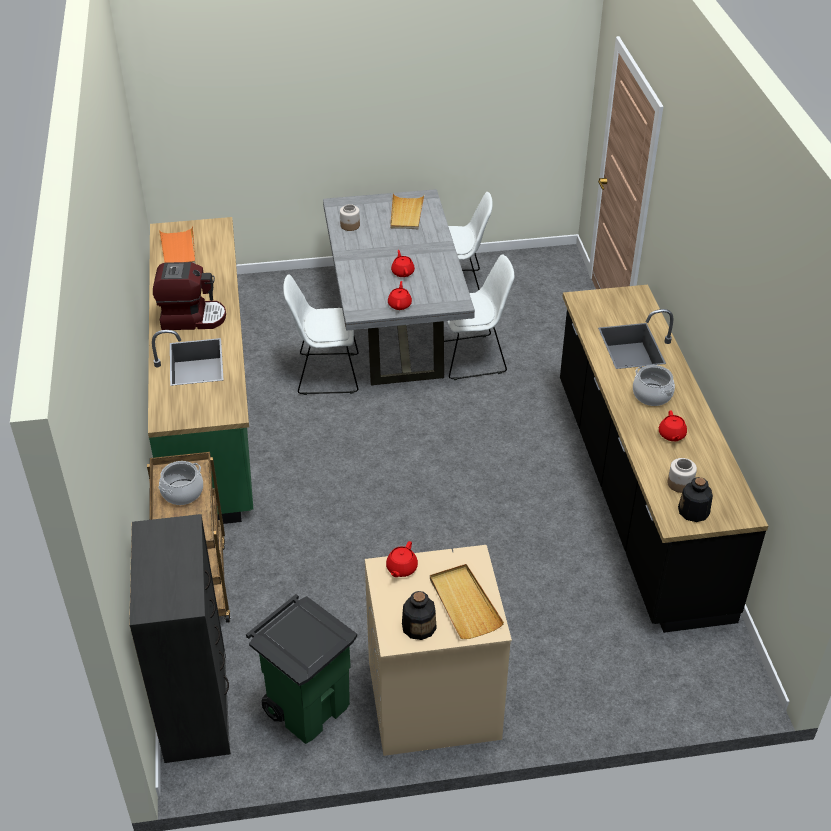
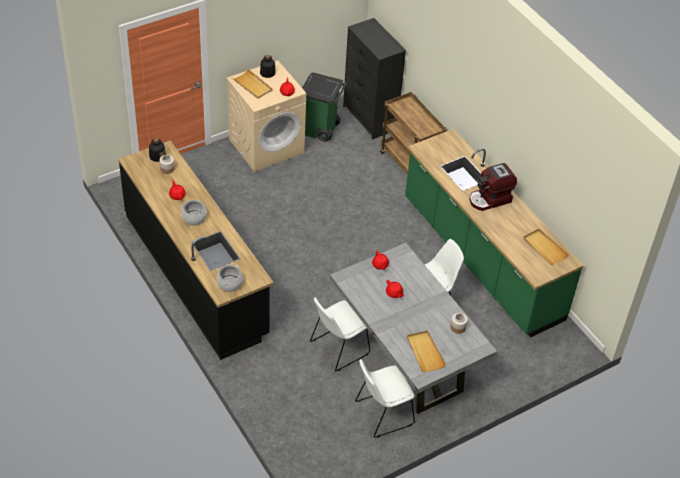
camera: 155 degrees right, 5 degrees up
(178, 249) = (544, 248): orange tray -> beige tray
(182, 492) = (419, 123): cooking pot -> cooking pot (229, 283)

